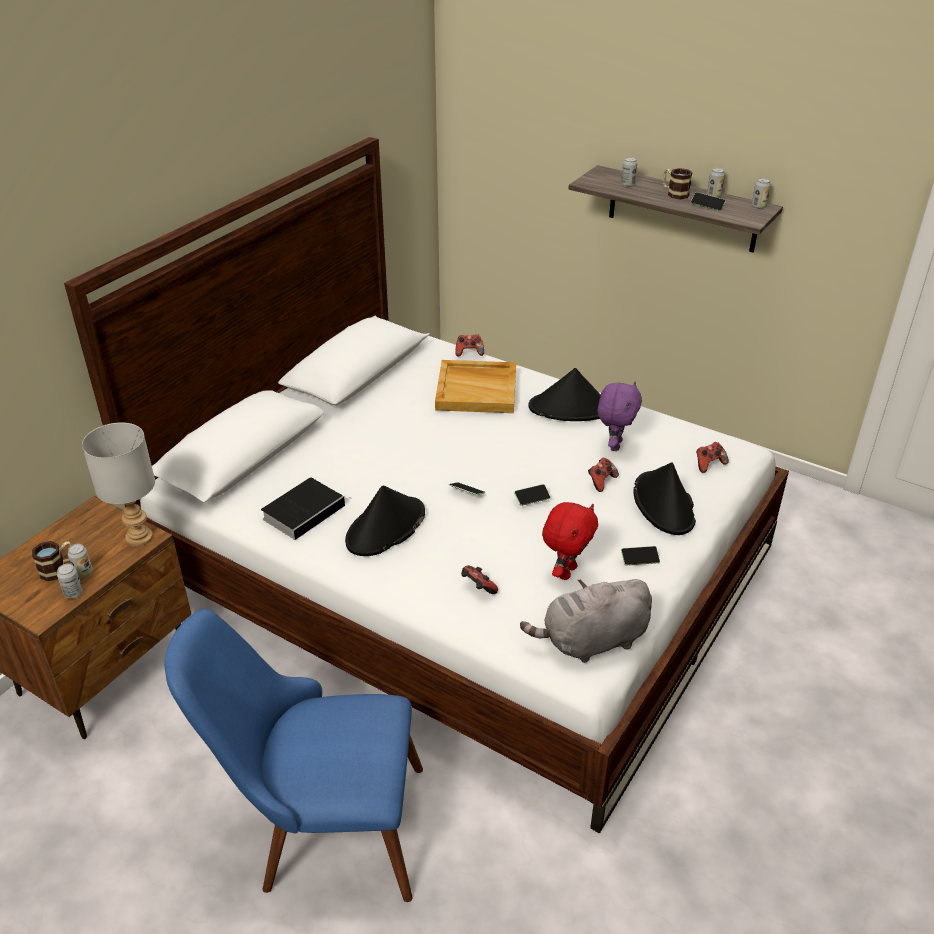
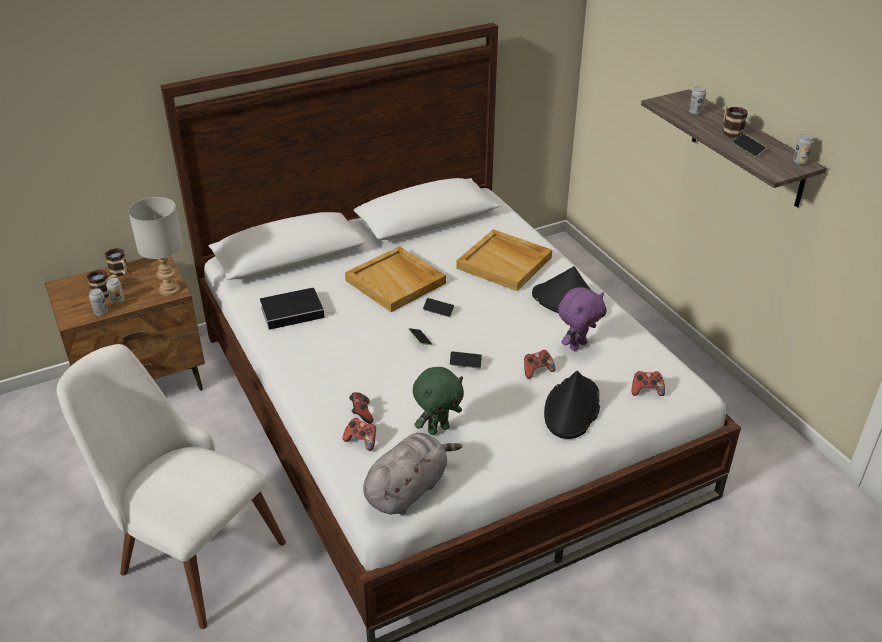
camera: 30 degrees right, 0 degrees up
(56, 539) = (121, 273): none -> mug
(320, 827) = (187, 550): blue chair -> white chair
(385, 528) = (337, 344): black hat -> none
(386, 443) = (396, 282): none -> beige tray
(469, 352) = (527, 231): game controller -> game controller (361, 441)
(566, 571) = (438, 429): red plush toy -> green plush toy
(591, 641) = (408, 489): grey plush toy -> grey plush toy turned 120 degrees clockwise
(639, 560) = (507, 444): phone -> phone (438, 311)
(714, 196) = (767, 141): can -> none

